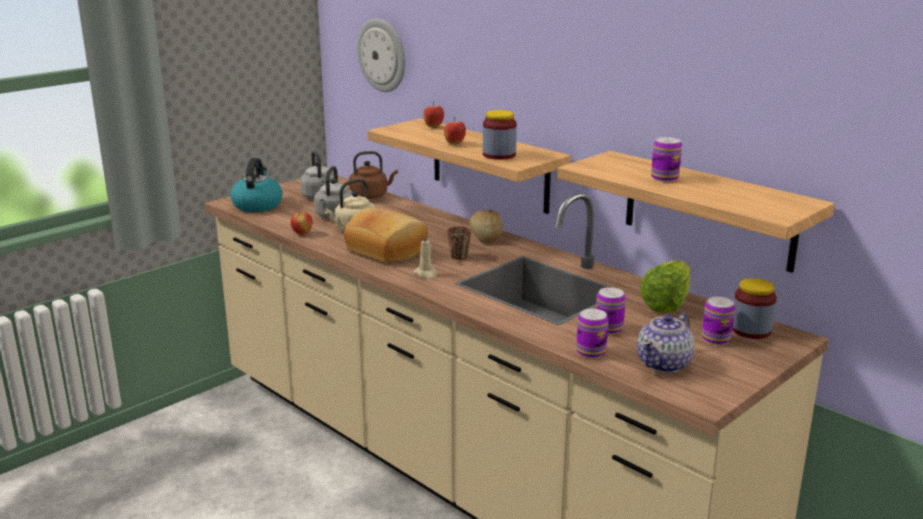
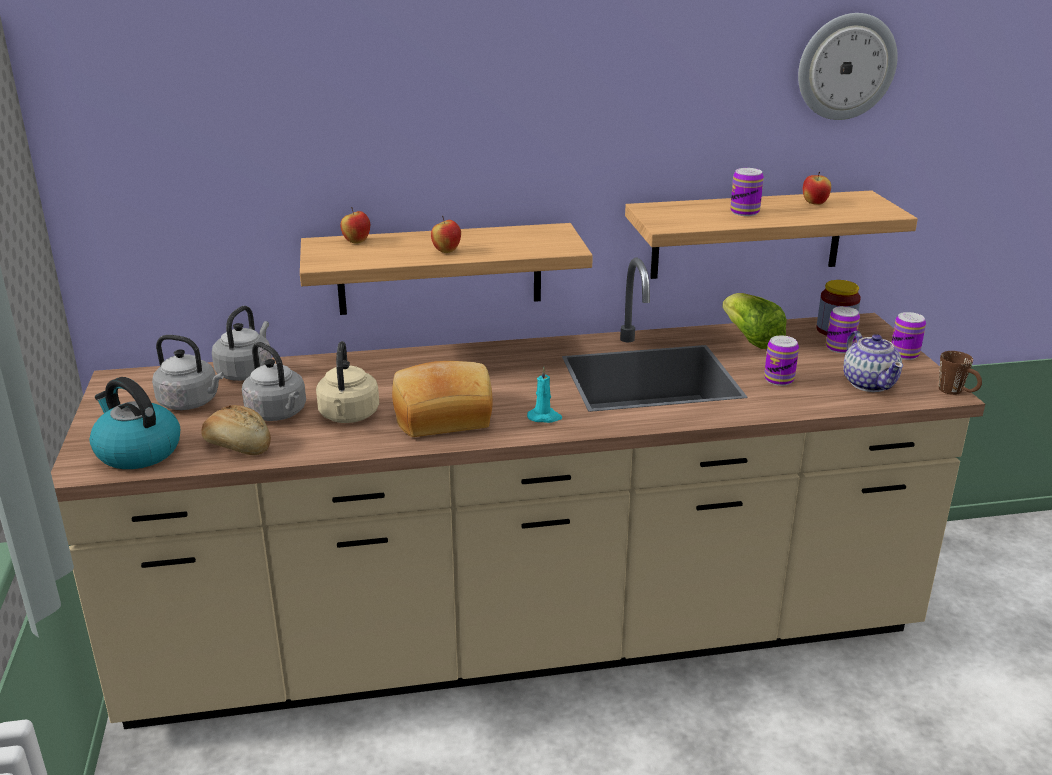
camera: 55 degrees left, 5 degrees up
(302, 234) = (304, 451): apple -> apple (814, 204)
(371, 196) = (246, 372): brown kettle -> grey kettle
(383, 55) = (209, 162): wall clock -> wall clock (846, 66)
(426, 274) = (544, 417): beige candle -> turquoise candle
(457, 258) = (524, 388): brown mug -> brown mug (957, 392)
(486, 236) = (483, 355): bread -> bread (238, 446)
(499, 155) = (524, 246): jar -> none
(591, 352) = (820, 403): can -> can (904, 354)

